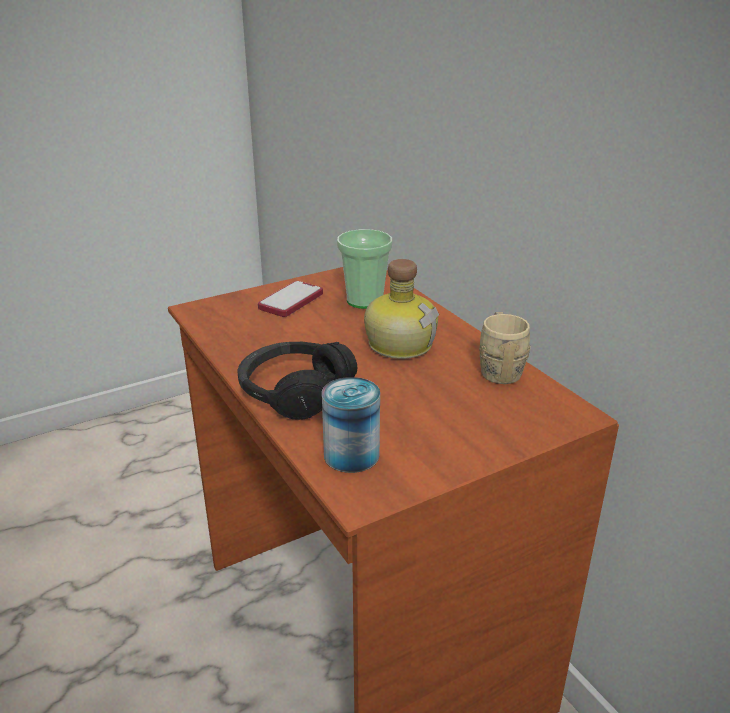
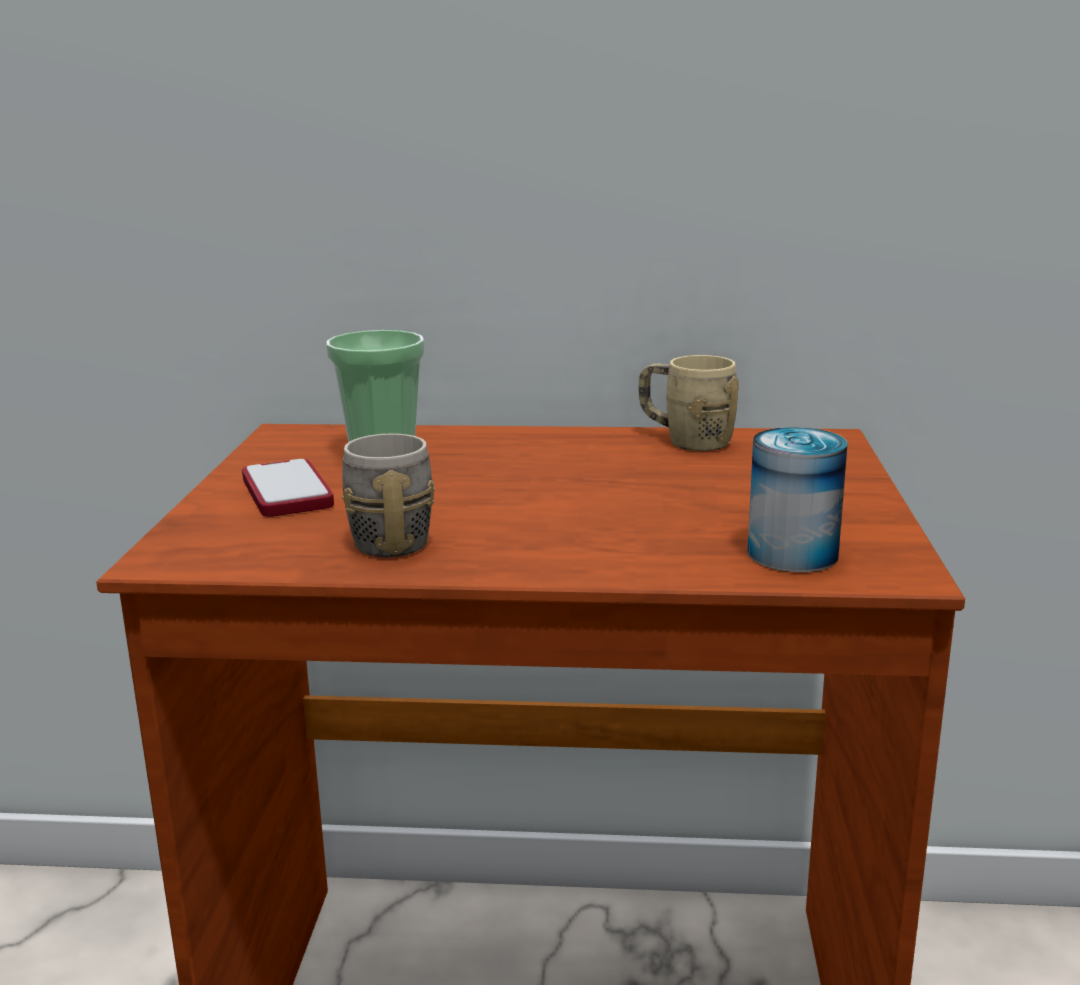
camera: 55 degrees left, 10 degrees down
(263, 342) = (389, 537): none -> grey mug
(294, 392) = (578, 549): black headphones -> none
(399, 343) = (543, 466): bottle -> none

